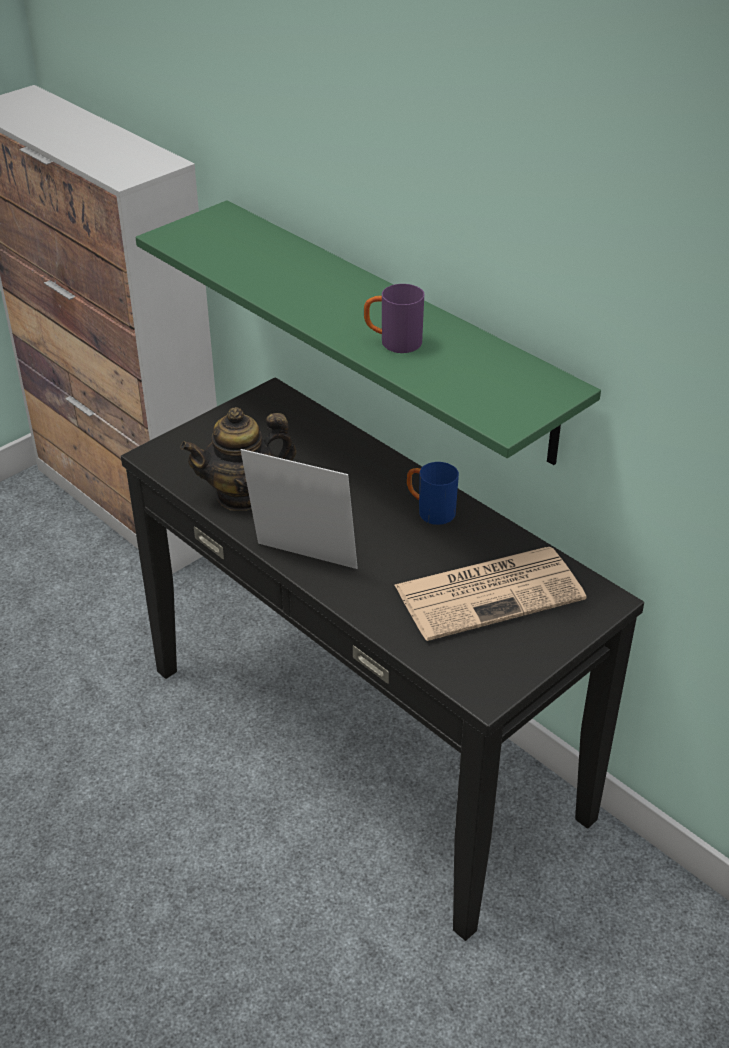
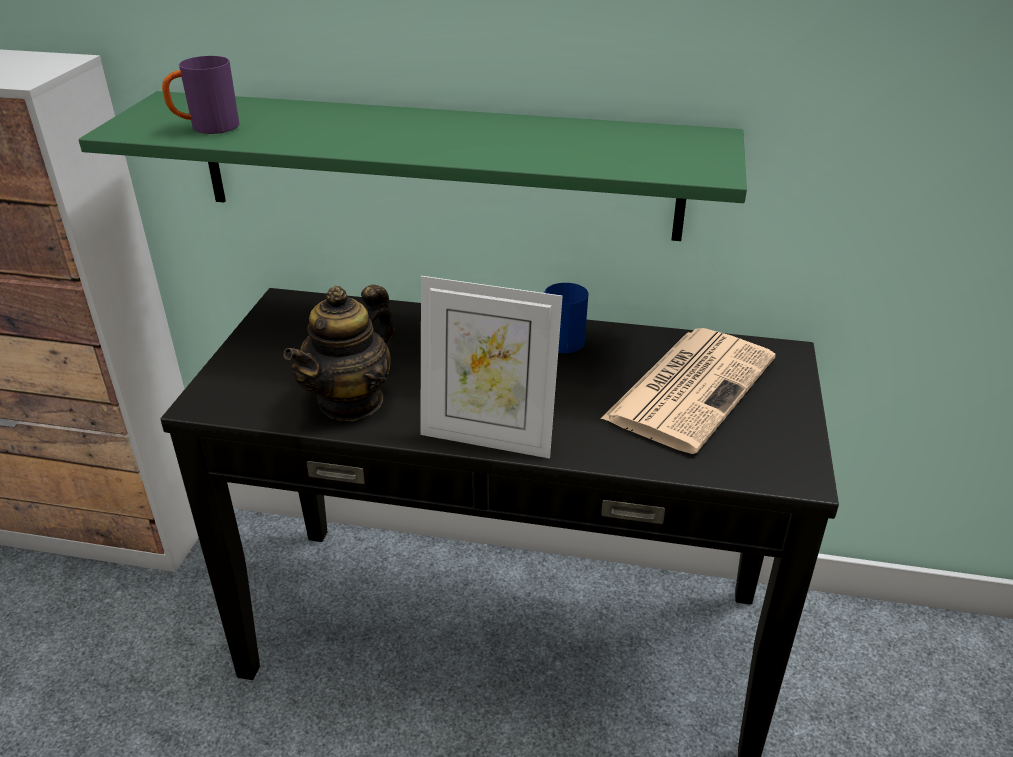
camera: 35 degrees left, 5 degrees down
(302, 562) = (488, 437): picture frame -> picture frame turned 150 degrees counterclockwise
(393, 343) = (507, 146): purple mug -> purple mug (206, 128)

